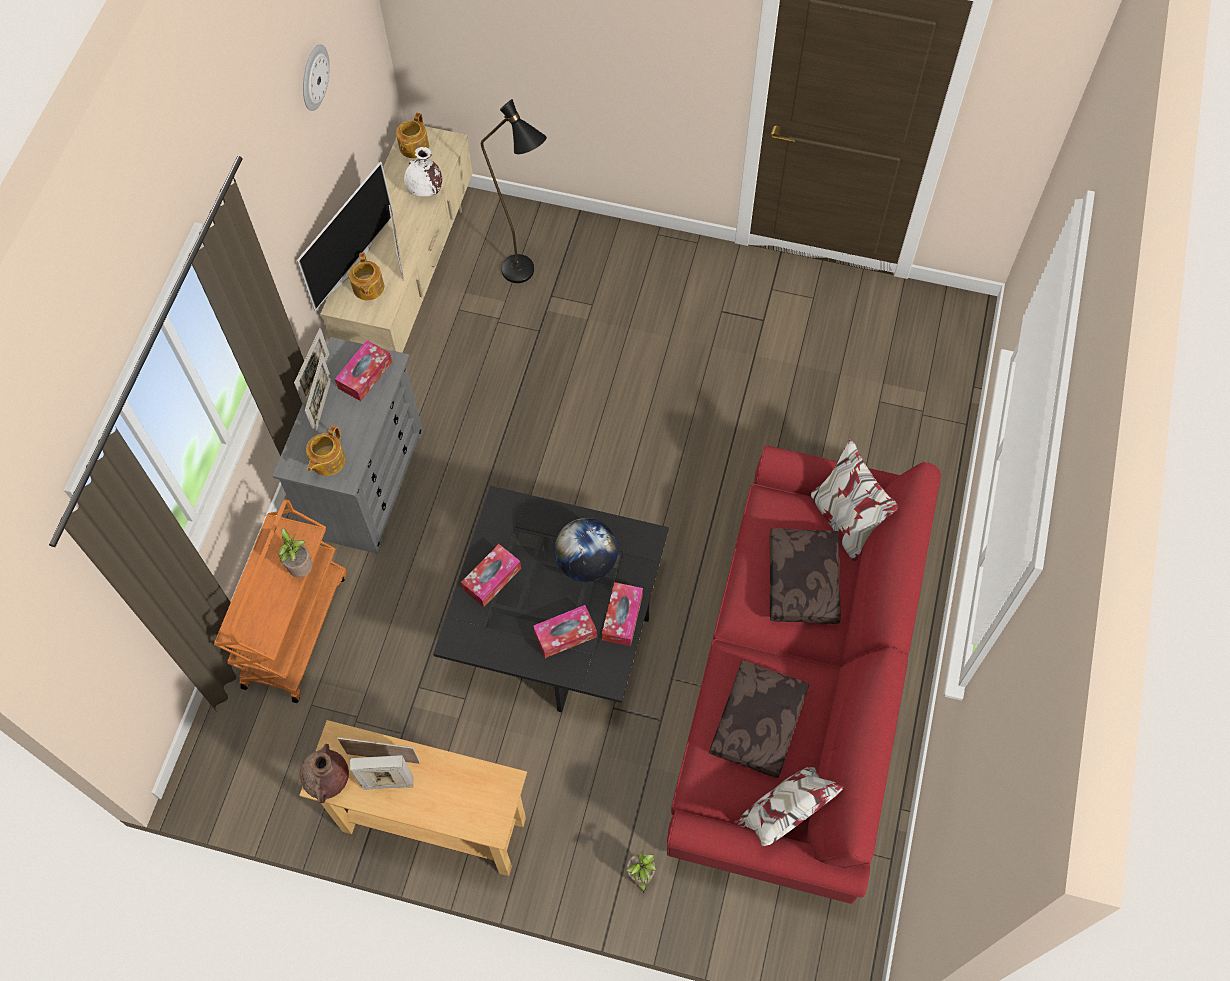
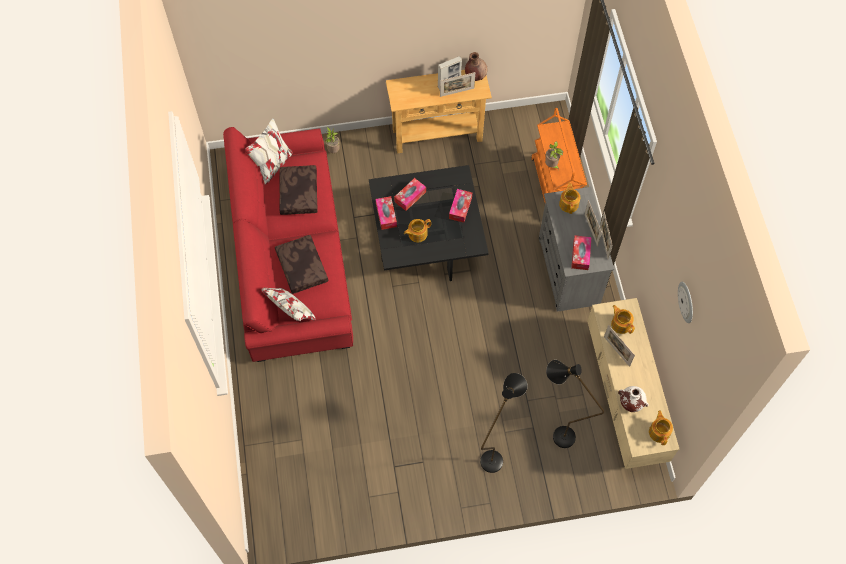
camera: 155 degrees right, 0 degrees up
(351, 266) = (639, 333): television -> none
(586, 563) = (417, 234): globe -> teapot
(619, 284) = (495, 454): none -> black floor lamp

